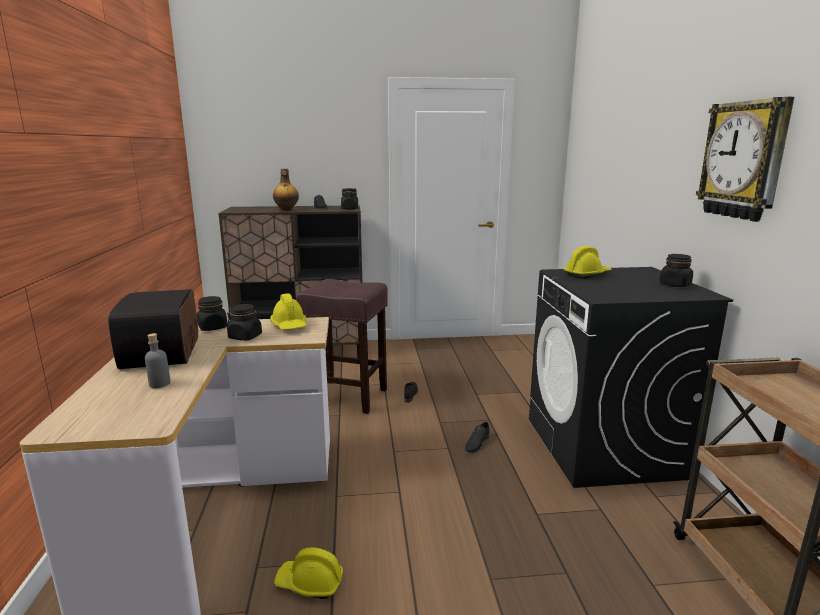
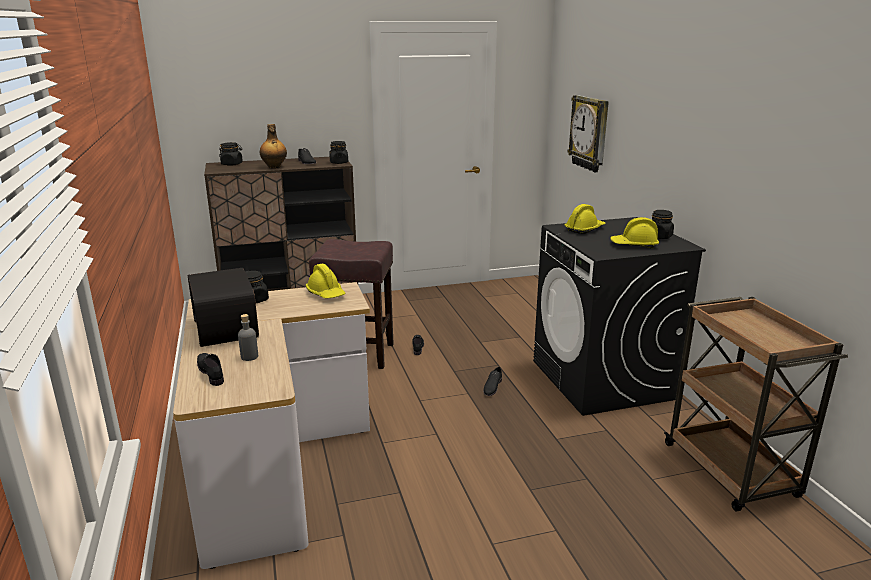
camera: 10 degrees left, 5 degrees up
(106, 397) = (211, 371): none -> black shoe
(245, 337) = (292, 307): black jar -> black jar (232, 164)
(310, 583) = (387, 509): yellow hard hat -> yellow hard hat (634, 245)
(744, 160) = (712, 133): wall clock -> wall clock (590, 133)

